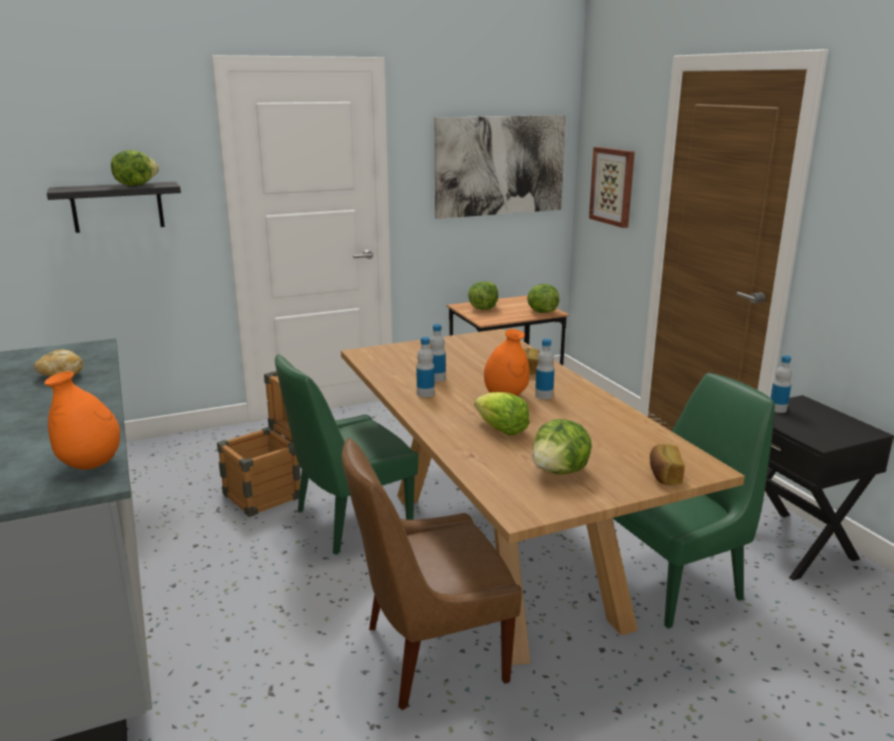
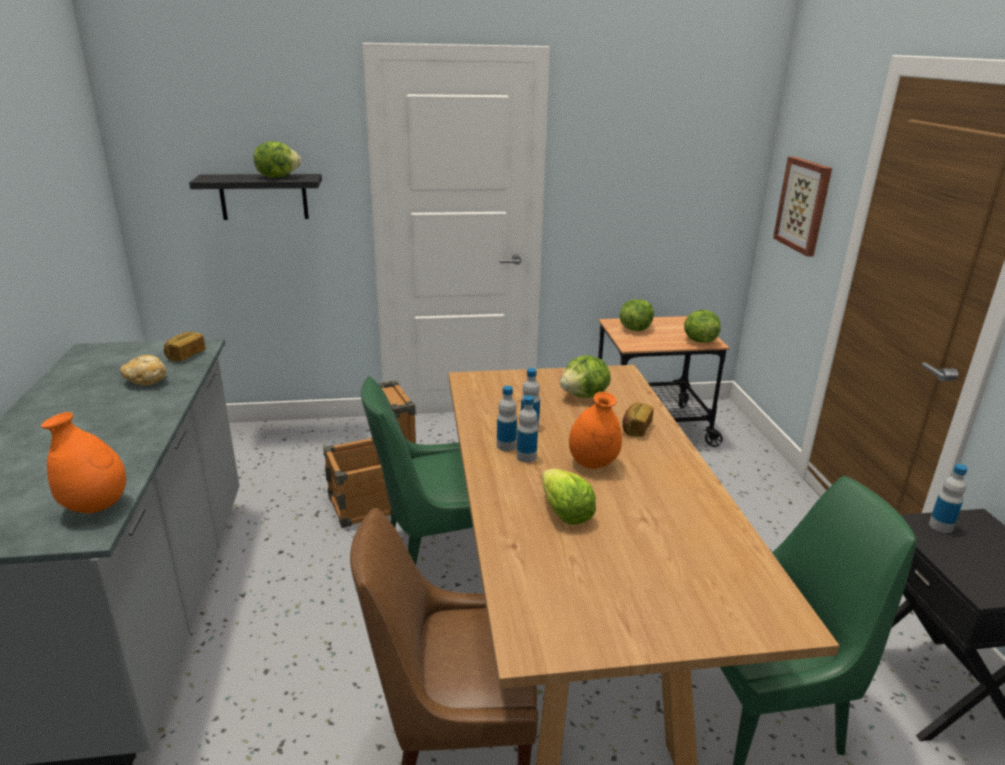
camera: 15 degrees right, 5 degrees up
(500, 165) = (676, 171): picture -> none
(544, 396) = (637, 470): bottle -> bottle (526, 457)
(560, 471) = (604, 591): lettuce -> lettuce (585, 396)
(664, 475) = (731, 623): bread -> bread (185, 355)

